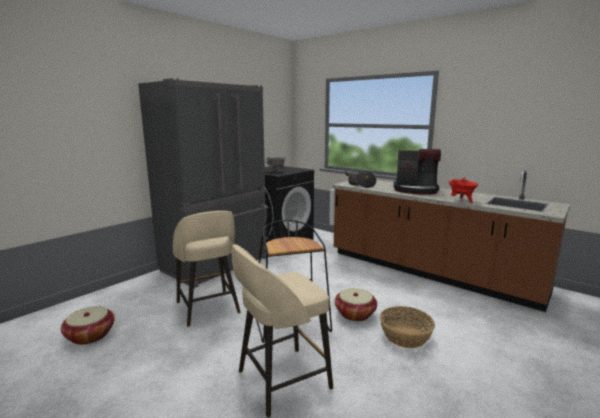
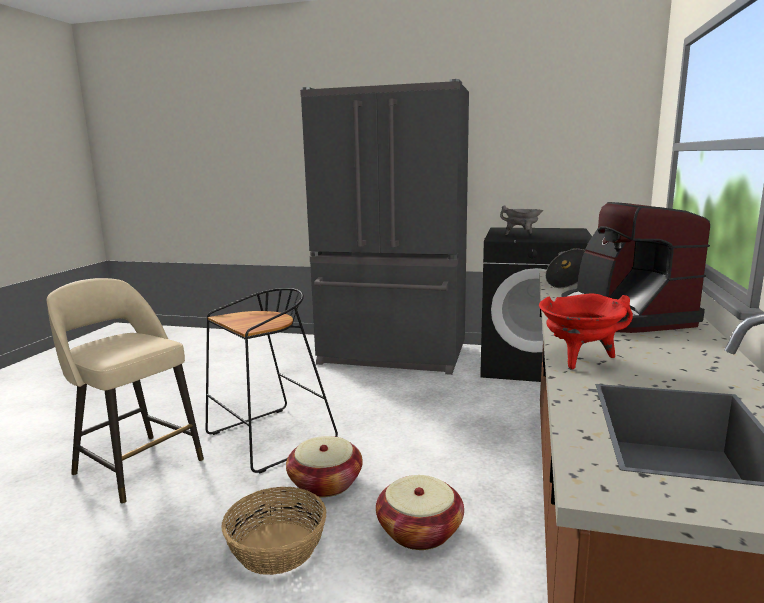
camera: 65 degrees right, 0 degrees up
(90, 335) = (197, 358): basket -> basket (419, 531)
(208, 308) = (274, 385): beige stool -> none

